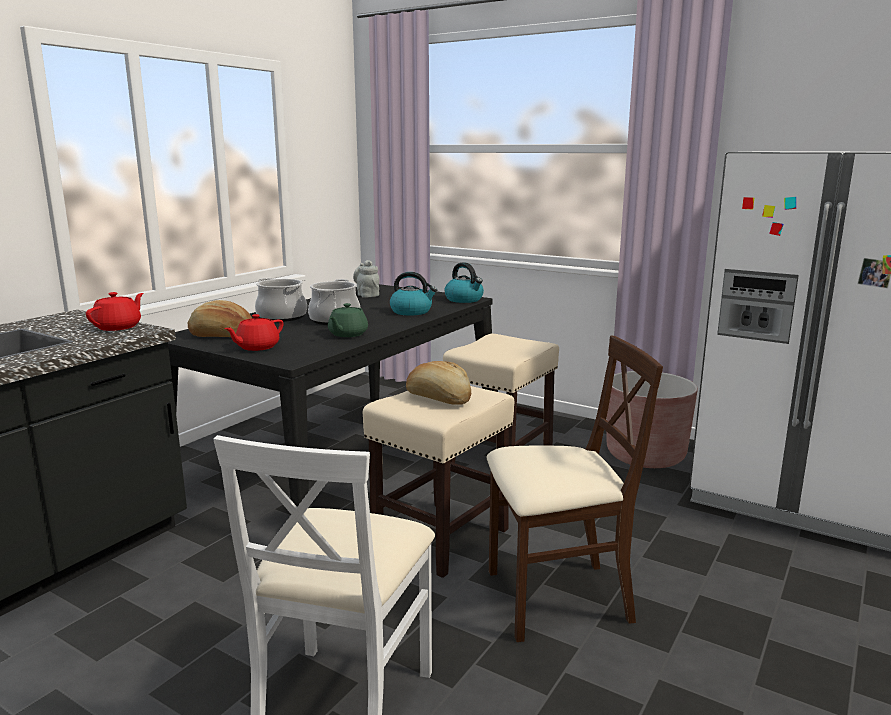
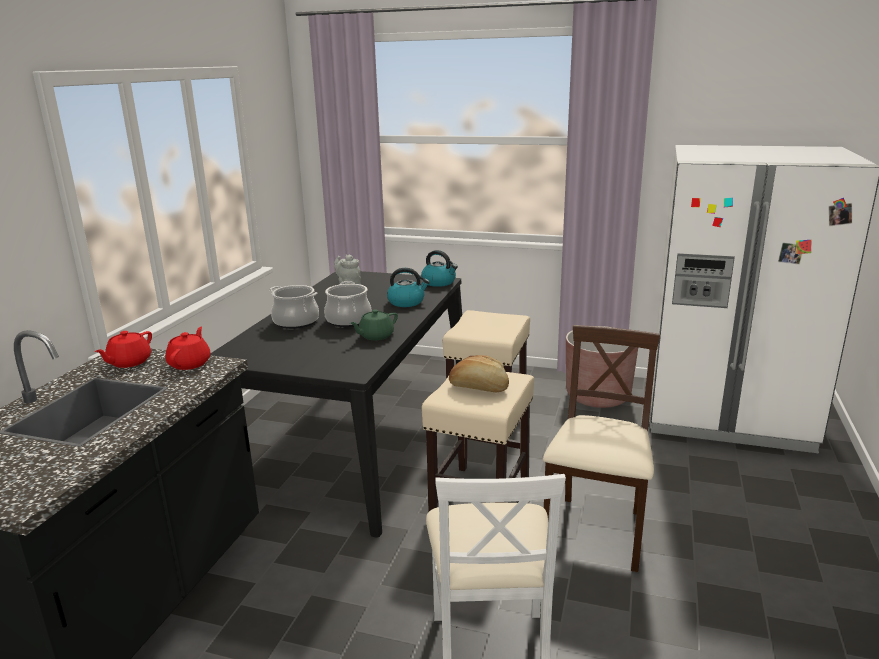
camera: 15 degrees left, 5 degrees up
(221, 335) = (261, 351): bread -> none
(257, 347) = (309, 361): red teapot -> red teapot (129, 362)
(347, 334) = (375, 336): green teapot -> green teapot turned 45 degrees clockwise
(556, 598) = (596, 533): beige chair -> beige chair turned 45 degrees counterclockwise

